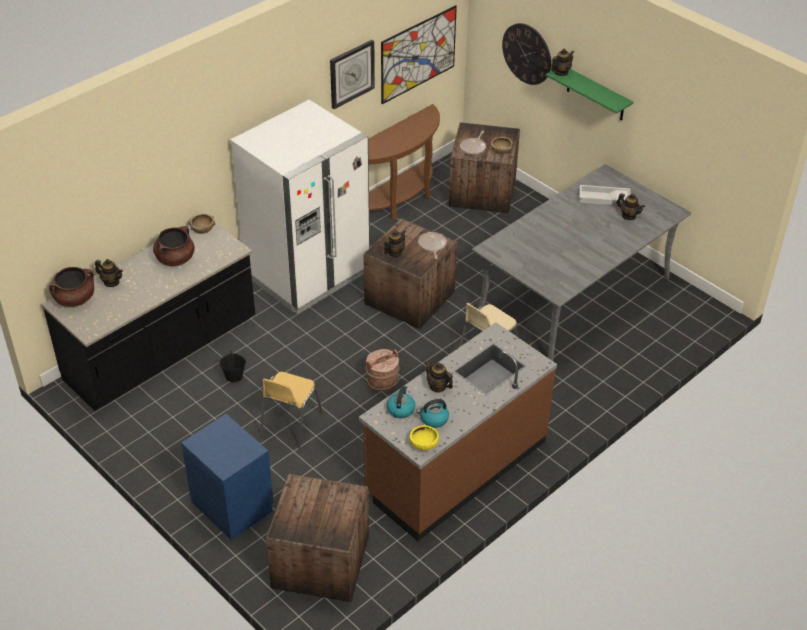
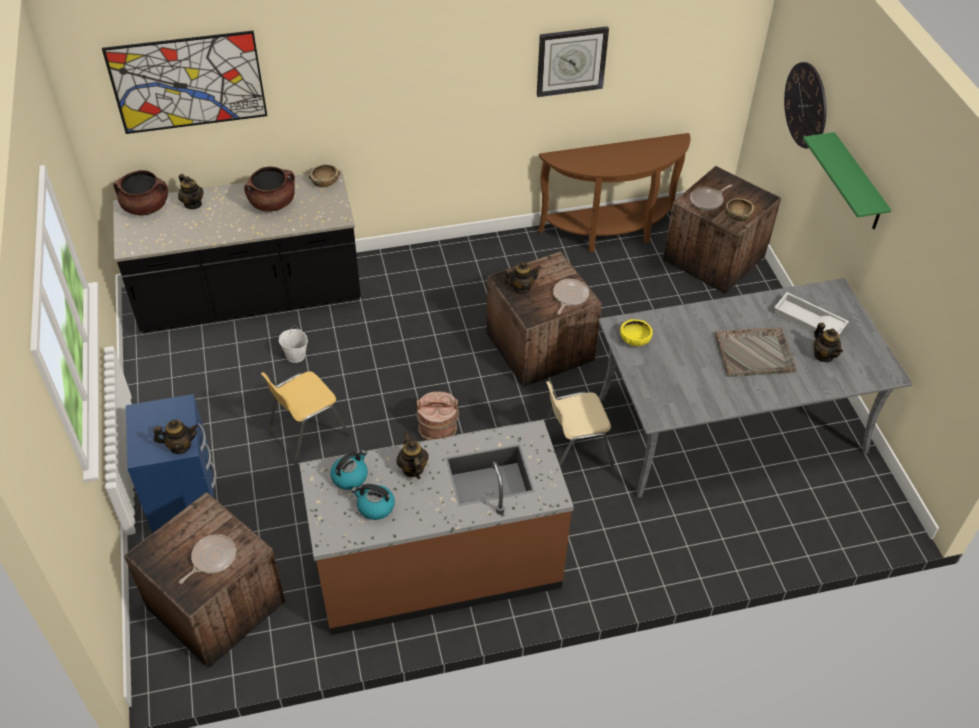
camera: 30 degrees right, 5 degrees up
(234, 376) = (296, 355): black bucket -> white bucket
(307, 273) = (454, 275): white fridge -> none
(331, 511) = (212, 558): none -> frying pan
(418, 54) = (678, 65): picture -> picture (188, 82)
(424, 444) = (339, 532): yellow bowl -> yellow bowl (634, 340)
(561, 72) = (824, 141): teapot -> teapot (180, 446)
(587, 231) = (755, 353): none -> grey tray

